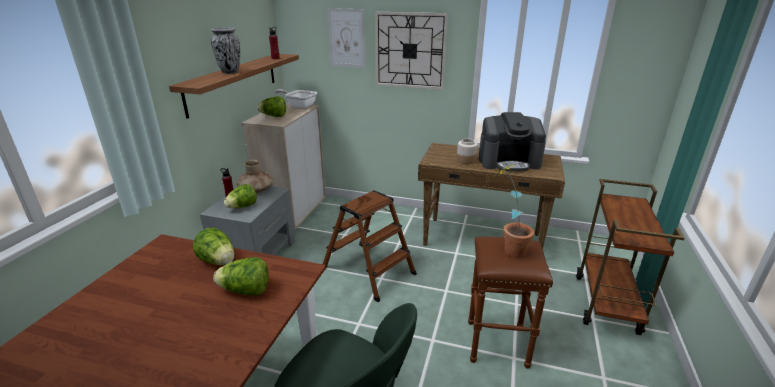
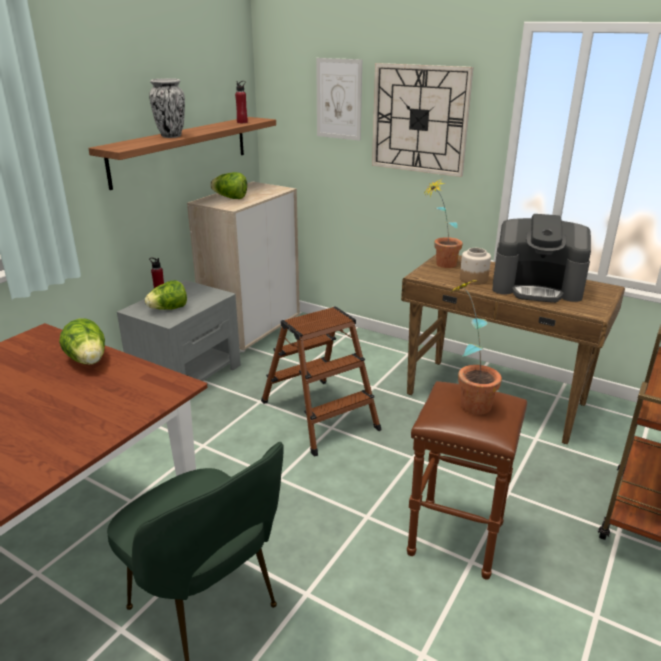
camera: 15 degrees right, 0 degrees up
(246, 291) = (100, 397): lettuce -> none
(256, 190) = (194, 291): brown vase -> none
(299, 106) = (271, 187): frying pan -> none
(438, 152) = (440, 265): none -> potted plant

